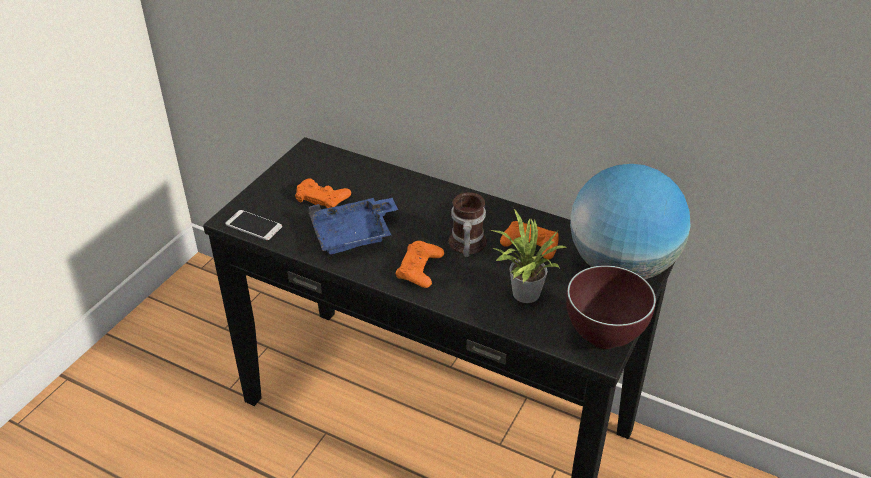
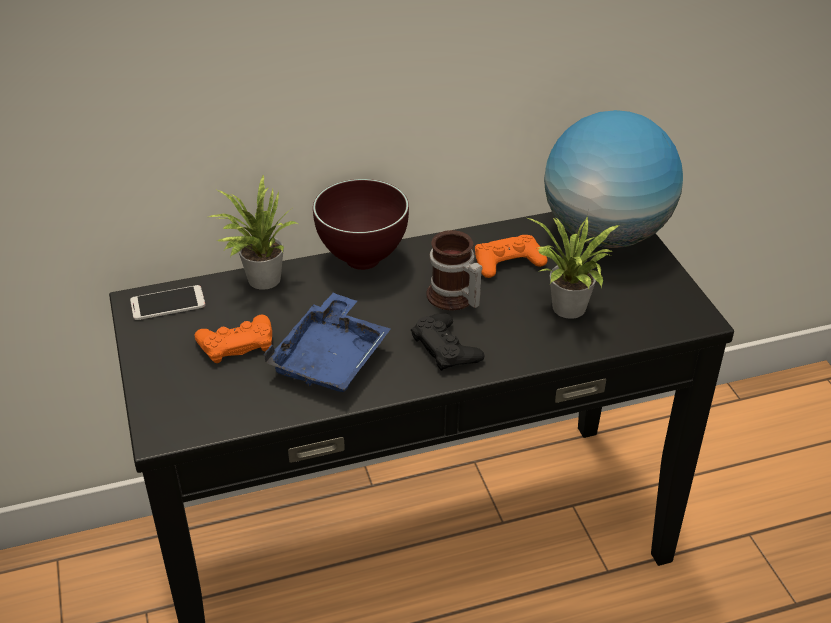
camera: 45 degrees left, 0 degrees up
(253, 225) = (202, 421): phone -> phone (168, 303)
(380, 172) = (259, 279): none -> potted plant
(420, 269) = (446, 348): orange game controller -> black game controller
(601, 340) = (680, 306): brown bowl -> brown bowl (362, 262)

